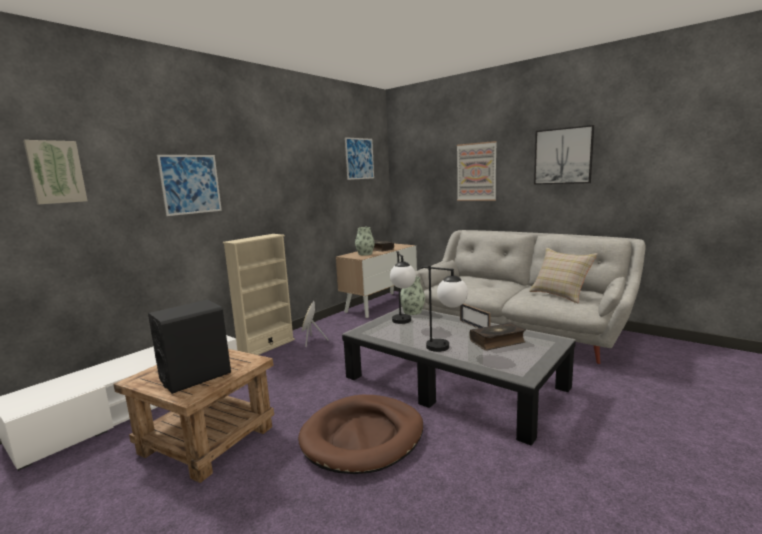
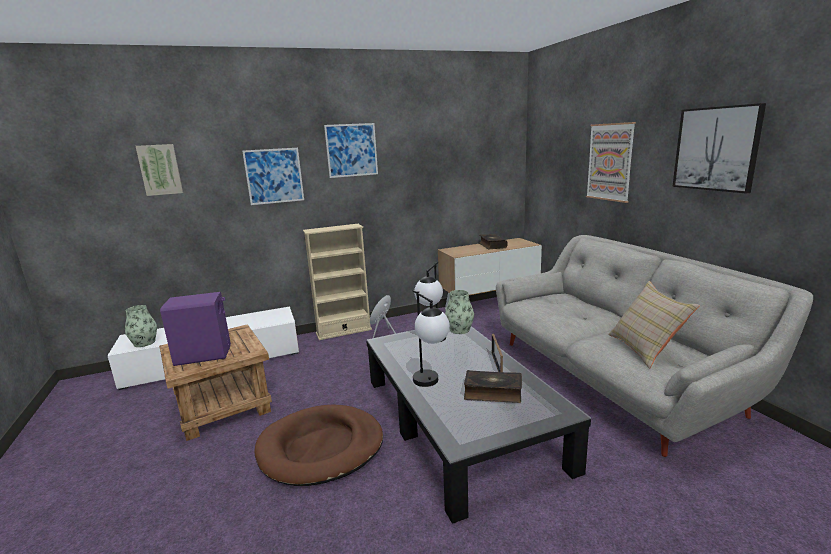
camera: 30 degrees right, 5 degrees up
(196, 376) = (204, 355): black speaker -> purple speaker
(359, 158) = (480, 140): picture -> picture (351, 150)
(365, 254) = (469, 250): vase -> vase (144, 343)

